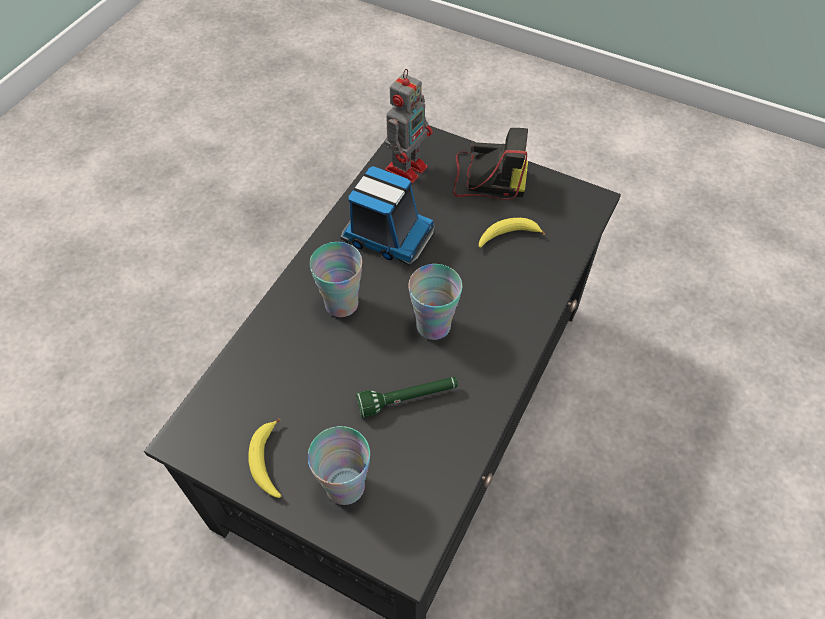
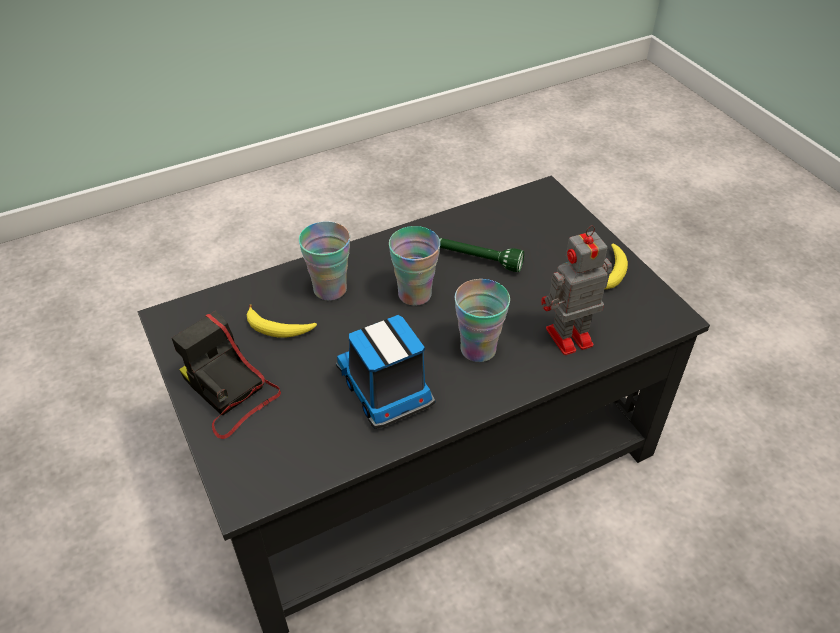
camera: 145 degrees left, 10 degrees down
(345, 486) = (561, 236): cup -> cup (330, 289)
(407, 167) = (292, 454): toy robot -> toy robot (567, 338)

